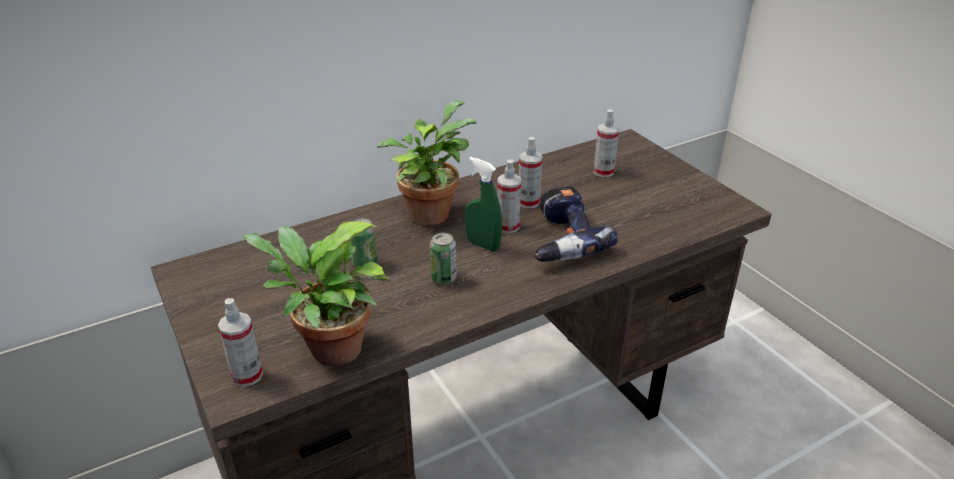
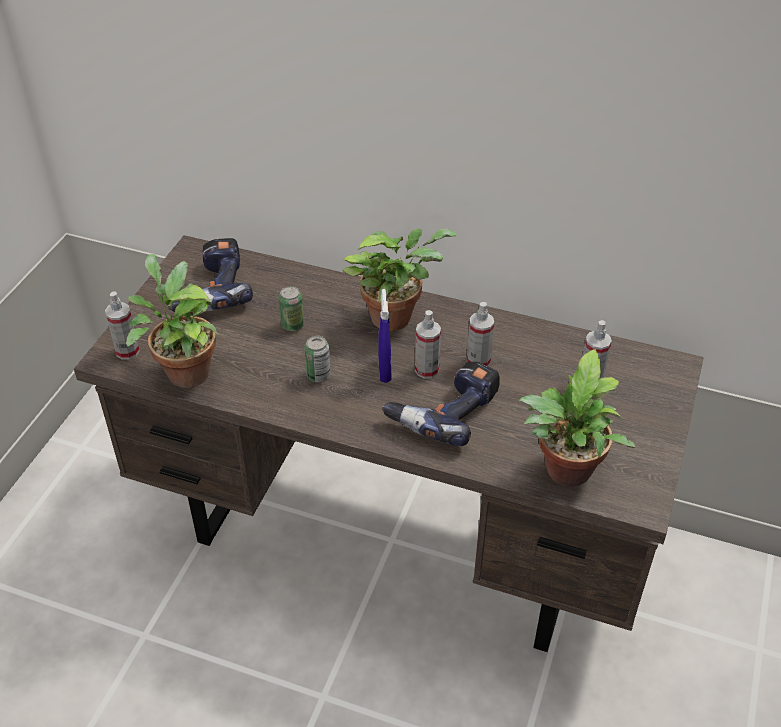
camera: 50 degrees right, 10 degrees up
(250, 284) = (211, 289): none -> power drill
(483, 245) = (384, 371): green spray bottle -> blue spray bottle
(681, 222) = (566, 474): none -> potted plant

